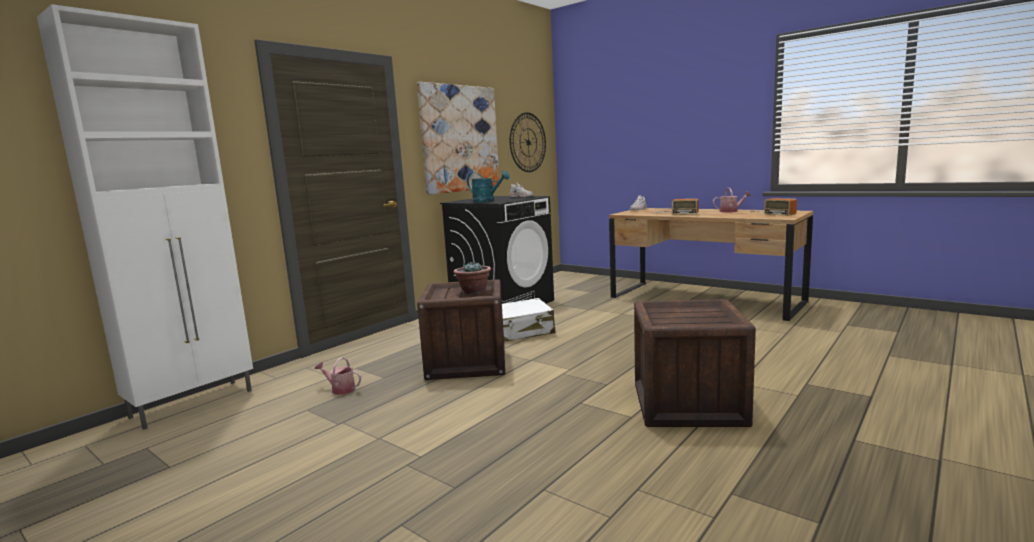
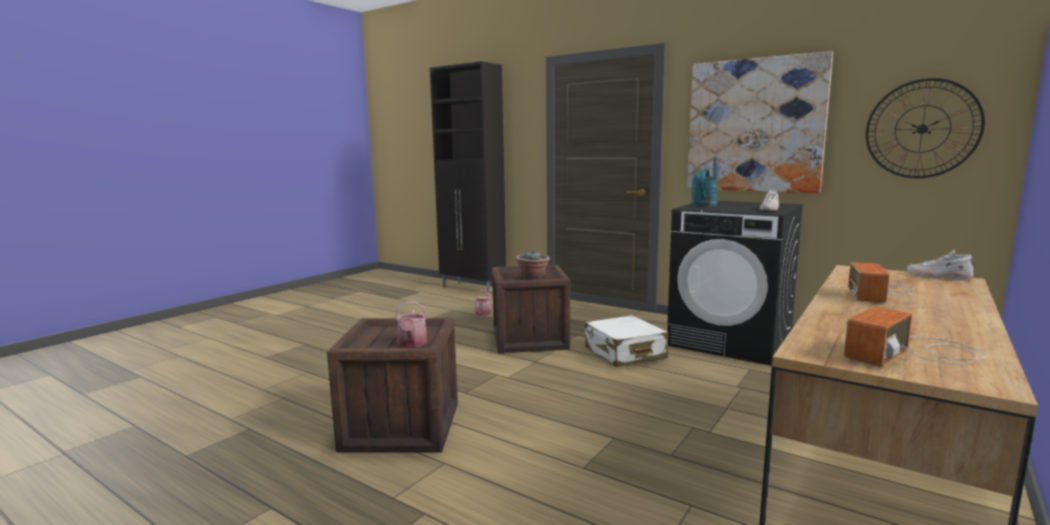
camera: 85 degrees right, 0 degrees up
(195, 403) = (473, 288): white cabinet -> black cabinet
(731, 211) = (945, 326): watering can -> watering can (412, 344)

